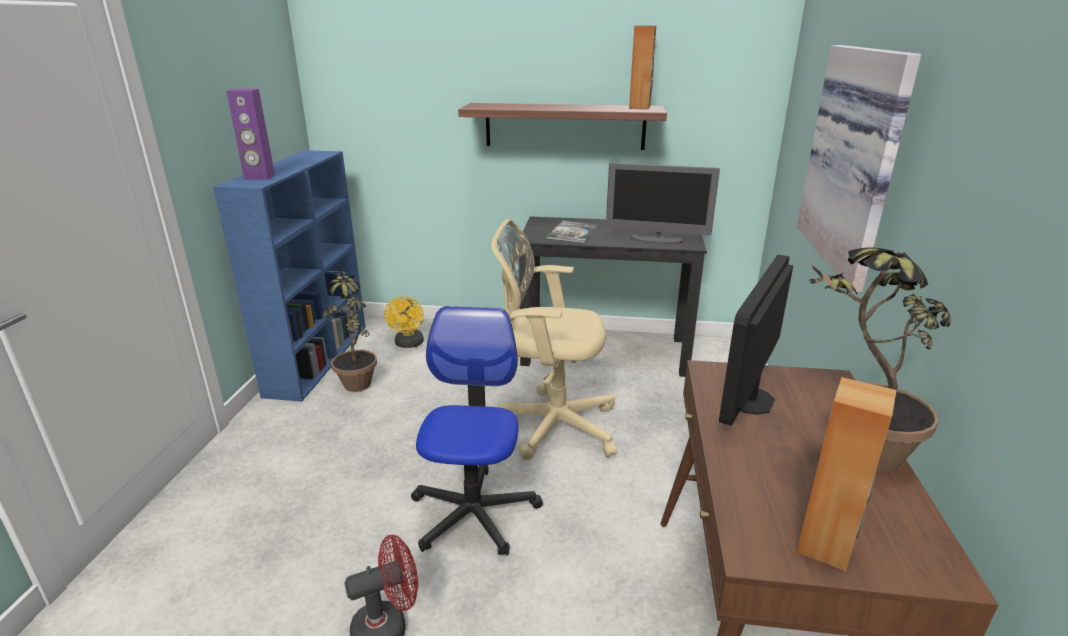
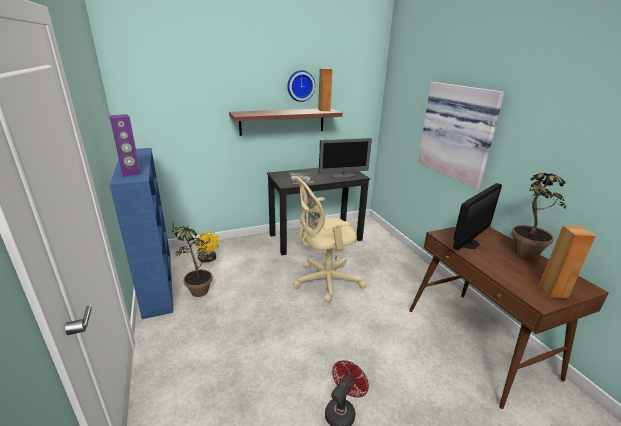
camera: 30 degrees left, 0 degrees up
(474, 513) = (329, 338): office chair -> none
(601, 60) = (300, 86): none -> wall clock
(750, 400) = (468, 243): monitor -> monitor turned 135 degrees counterclockwise

